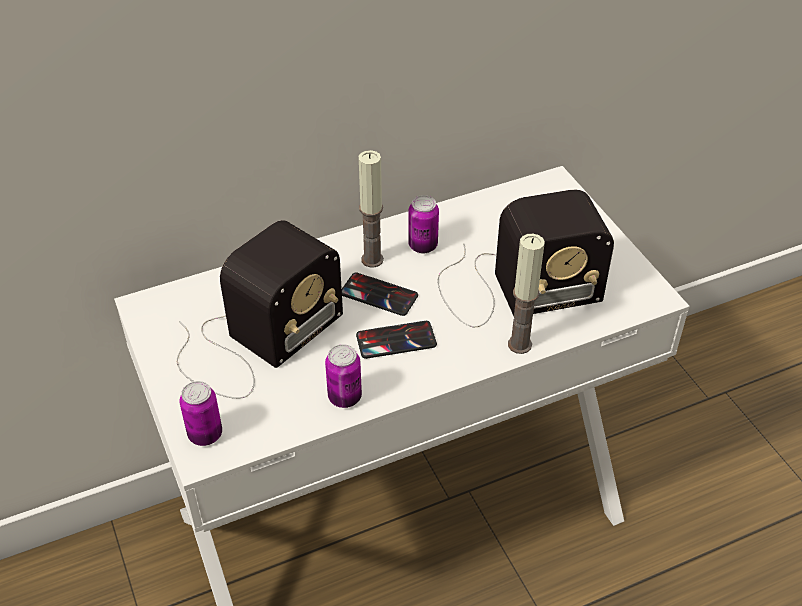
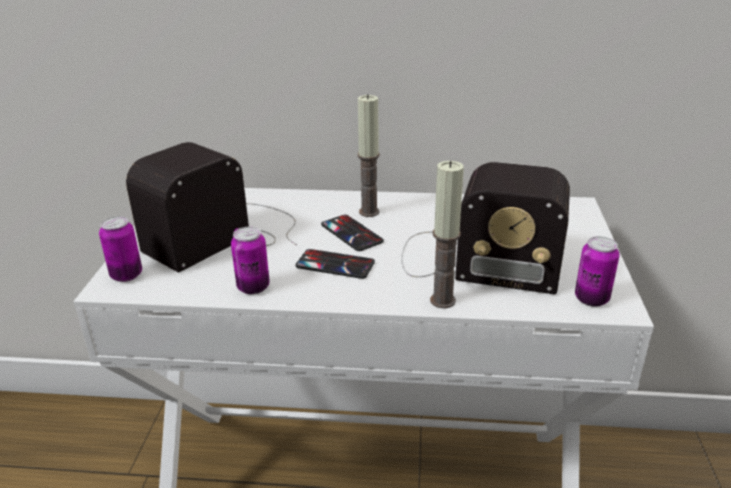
camera: 30 degrees right, 15 degrees down
(255, 341) = (227, 233): radio -> radio turned 150 degrees clockwise
(423, 246) = (419, 214): can -> can (591, 299)

